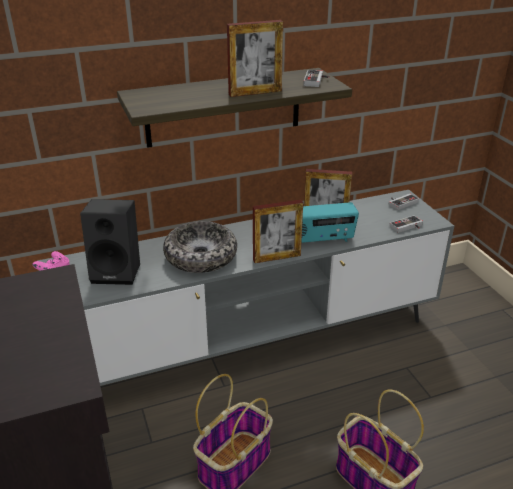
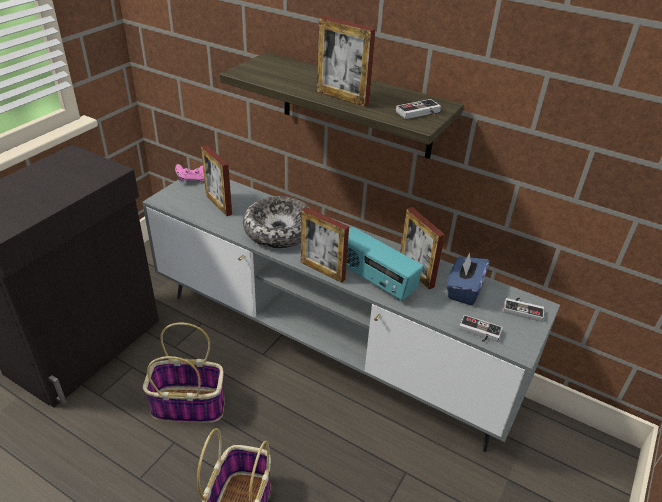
camera: 50 degrees right, 5 degrees up
(118, 271) = (218, 204): black speaker -> picture frame
(362, 213) = (464, 290): none -> blue tissue box

